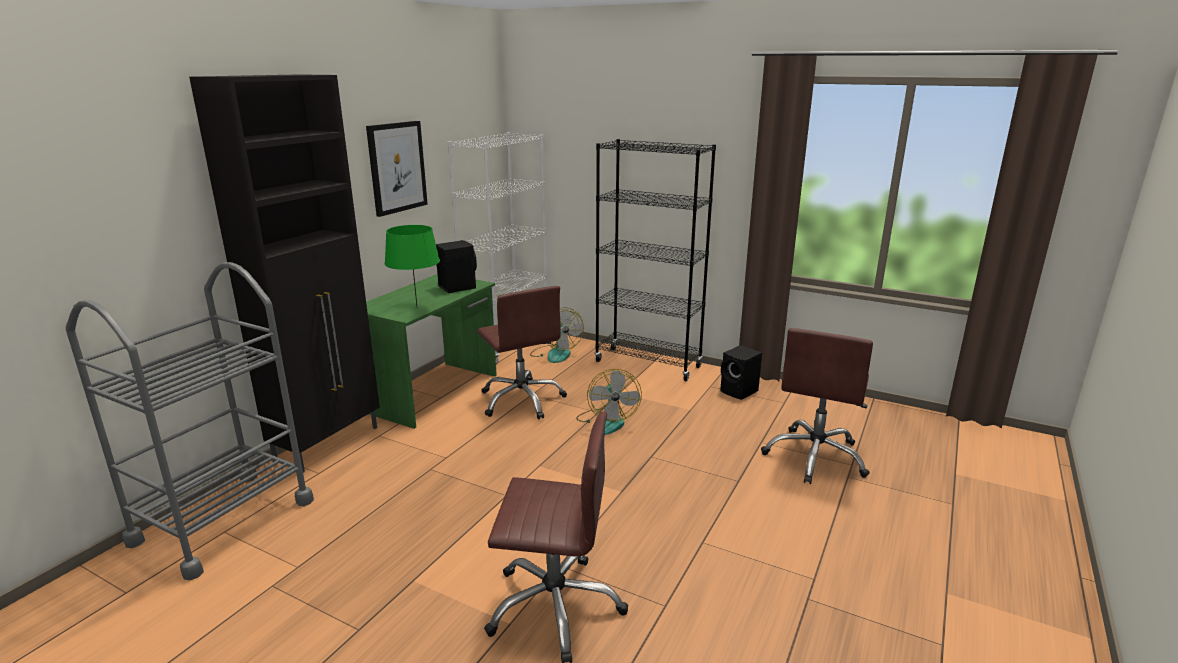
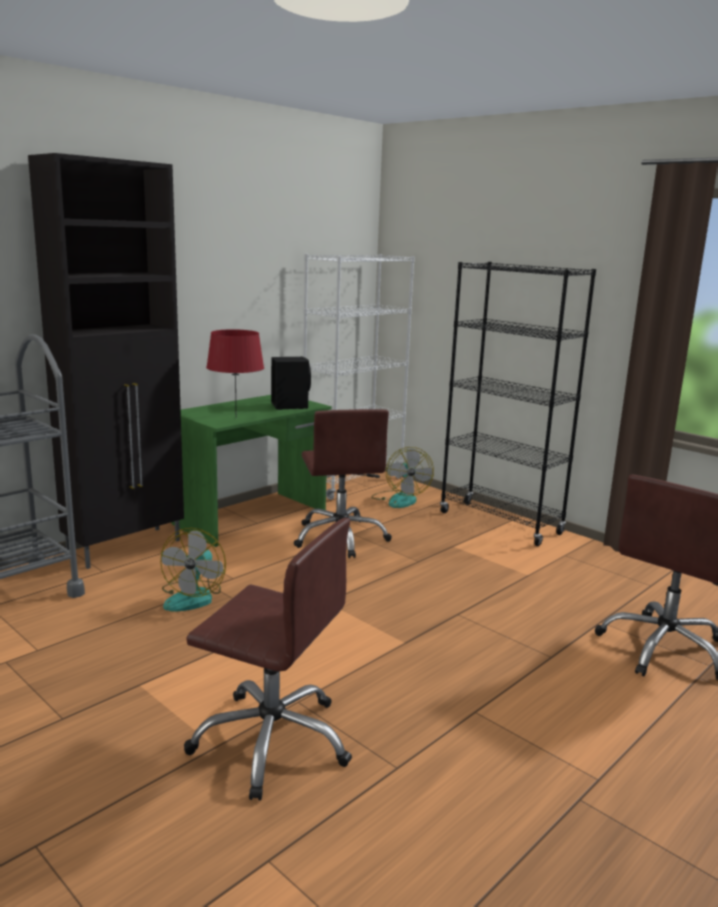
camera: 15 degrees right, 5 degrees down
(397, 167) = (243, 274): picture -> none
(417, 308) = (236, 418): green table lamp -> red table lamp
(606, 421) = (423, 572): fan -> fan (193, 596)
(740, 392) = (599, 566): black speaker -> none

